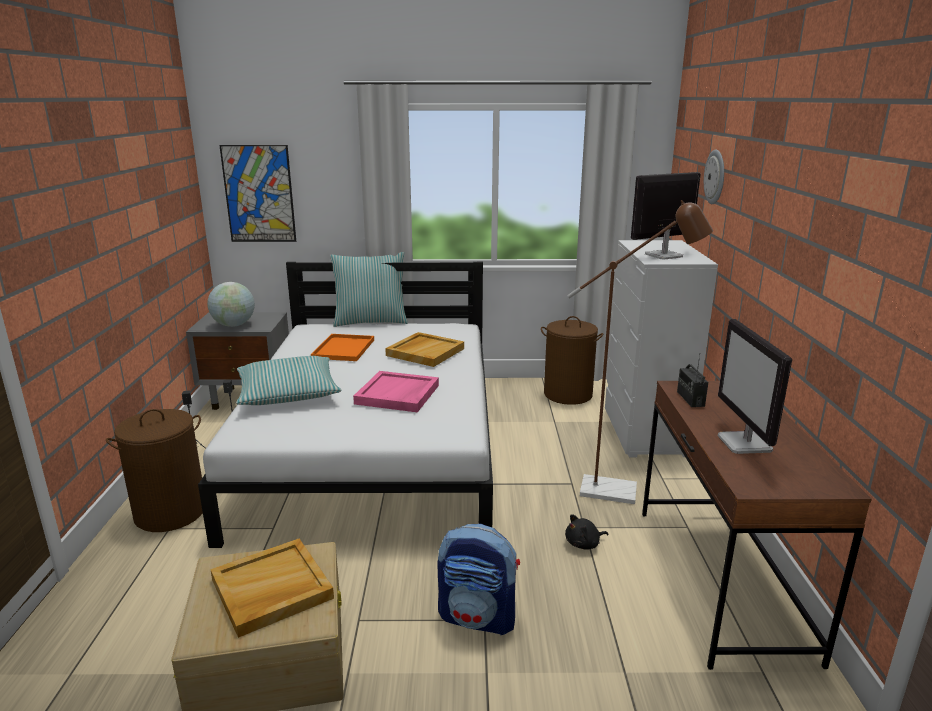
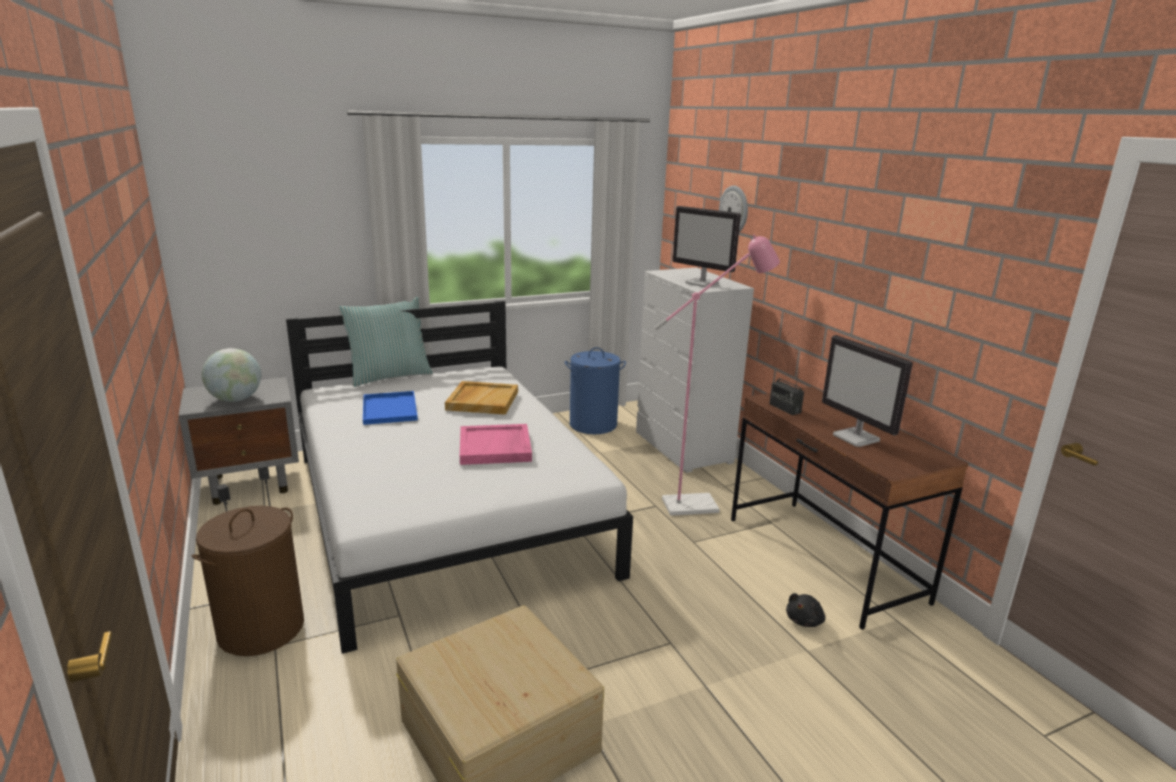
camera: 25 degrees left, 0 degrees up
(259, 194) = (239, 241): picture -> none
(271, 590) = (505, 665): beige tray -> none
(288, 393) = (374, 465): pillow -> none
(344, 349) = (390, 409): orange tray -> blue tray
(478, 617) = (664, 642): backpack -> none
(567, 394) = (592, 424): brown laundry basket -> blue laundry basket
(584, 544) = (703, 556): black plush toy -> black plush toy (805, 621)
(620, 492) = (700, 505): brown floor lamp -> pink floor lamp
(663, 256) = (702, 283): monitor -> monitor turned 90 degrees counterclockwise

